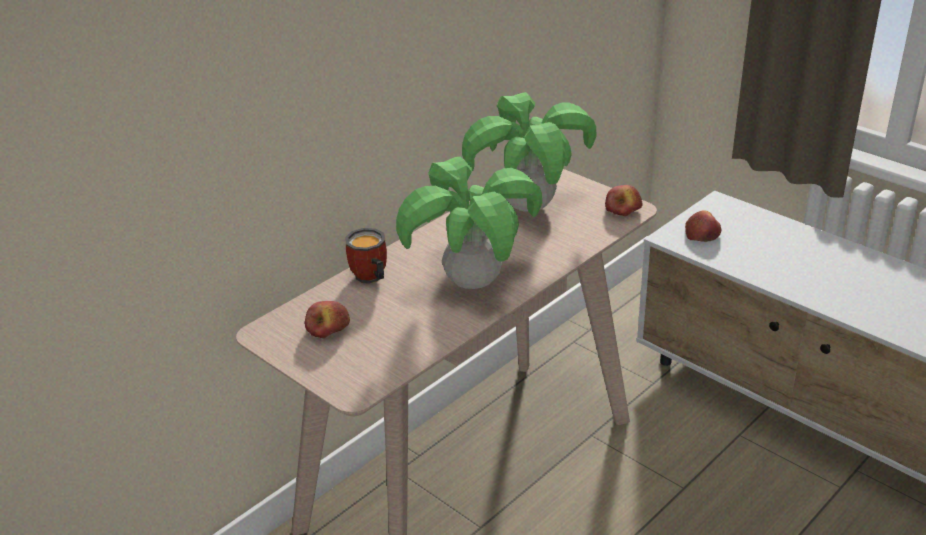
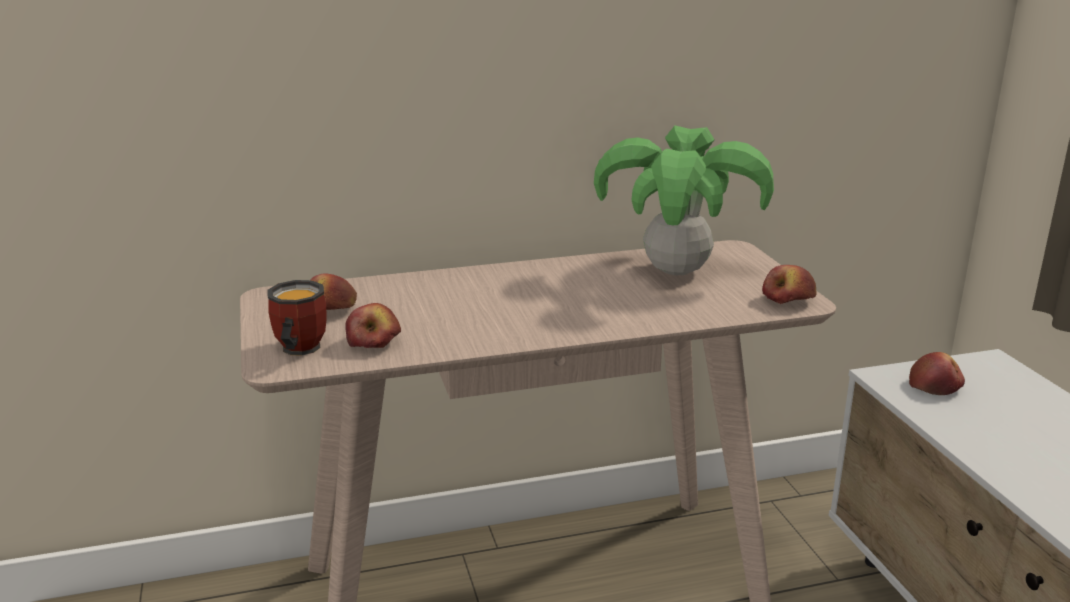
camera: 30 degrees right, 10 degrees down
(369, 279) = (426, 284): mug -> mug (296, 350)
(398, 345) = (374, 342): none -> apple
(473, 282) = (526, 315): potted plant -> none

